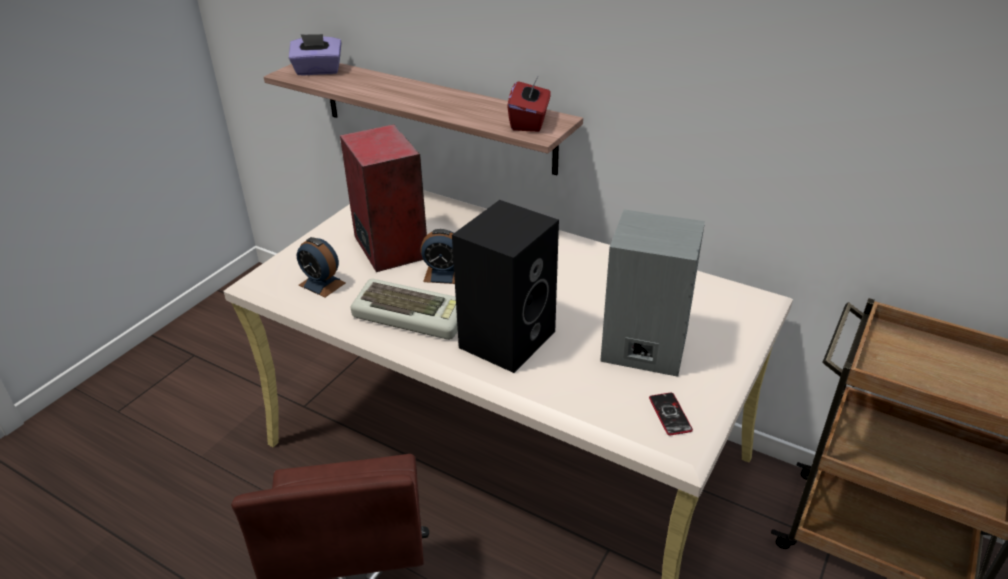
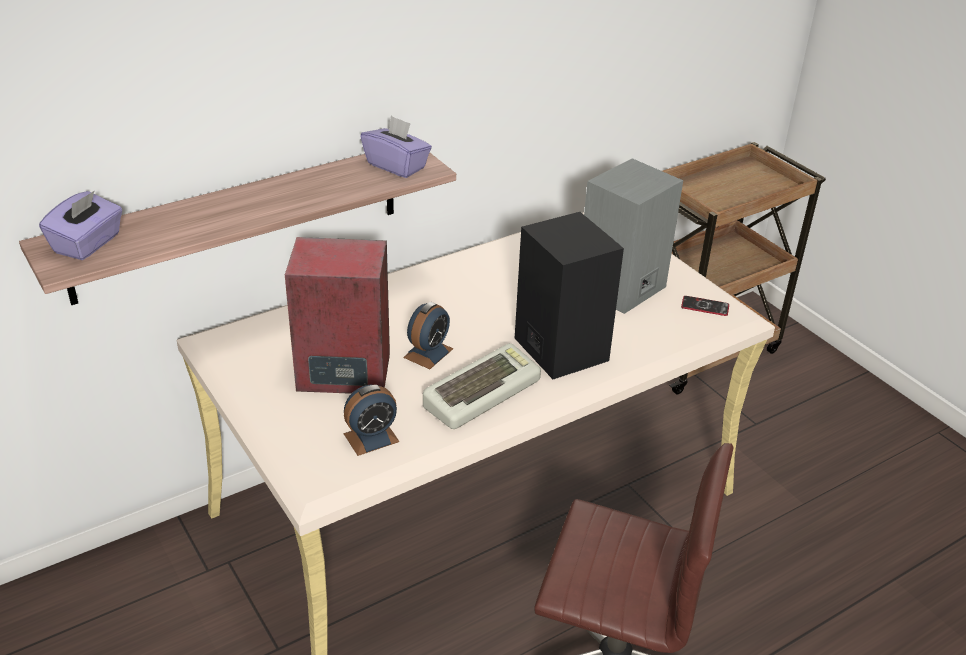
camera: 65 degrees left, 0 degrees up
(529, 122) = (397, 166): red tissue box -> purple tissue box

